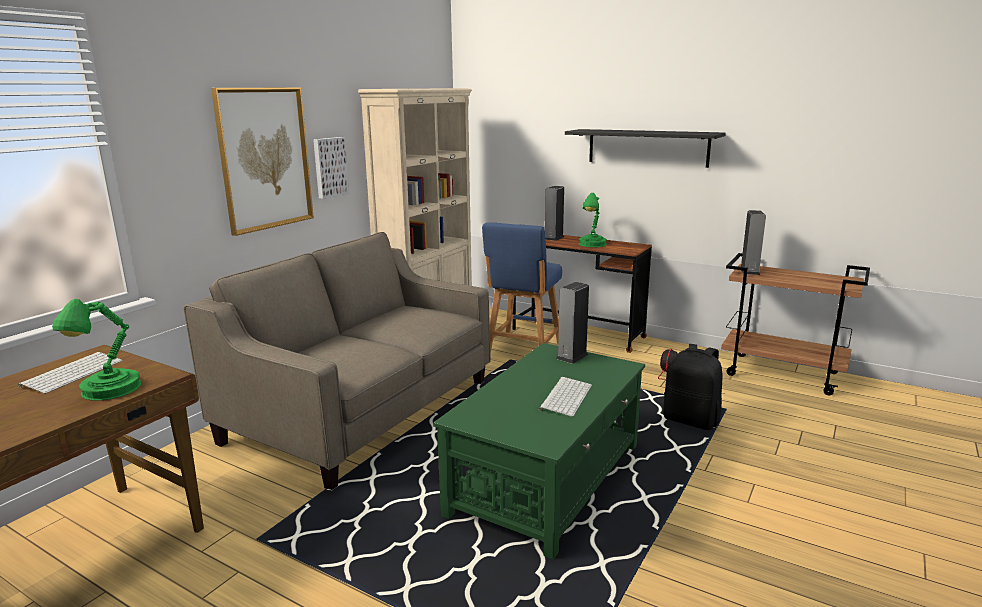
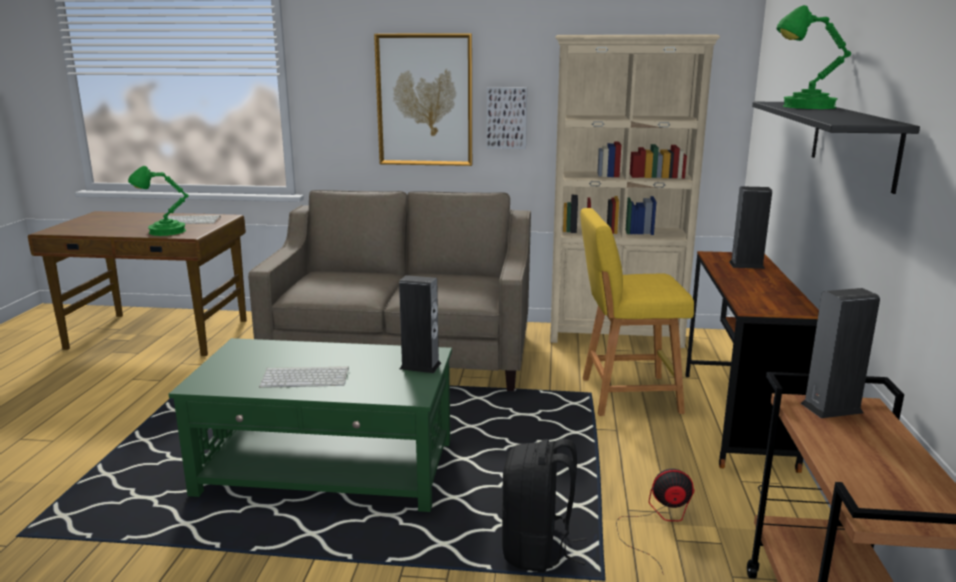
camera: 65 degrees right, 0 degrees up
(522, 351) = (625, 395): blue stool -> yellow stool
(592, 244) = (749, 285): green table lamp -> green table lamp (804, 107)

